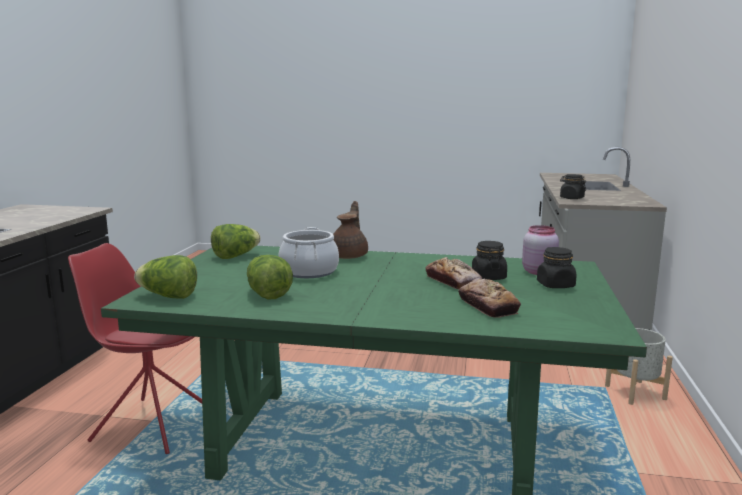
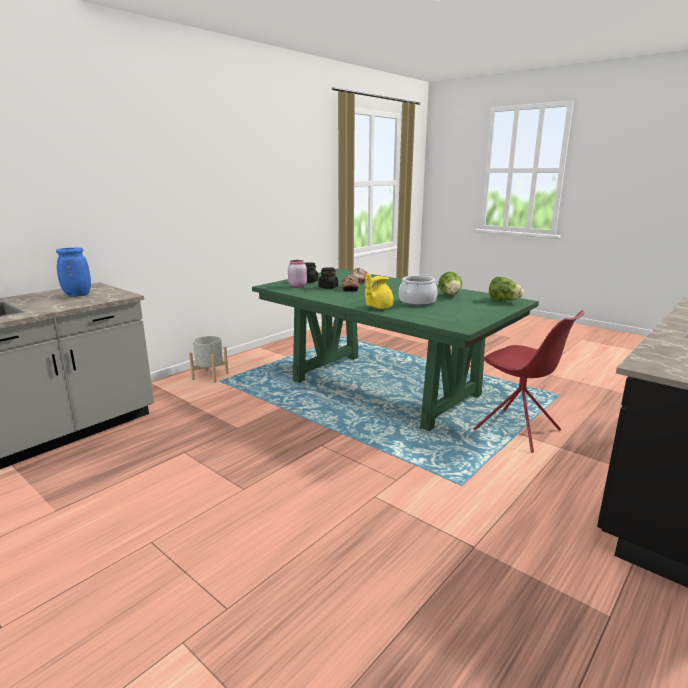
camera: 150 degrees left, 5 degrees up
(235, 256) = (459, 319): lettuce -> none
(350, 256) = (378, 307): brown teapot -> yellow teapot
(571, 198) = (101, 299): black jar -> none
(605, 197) = (77, 295): none -> blue vase

